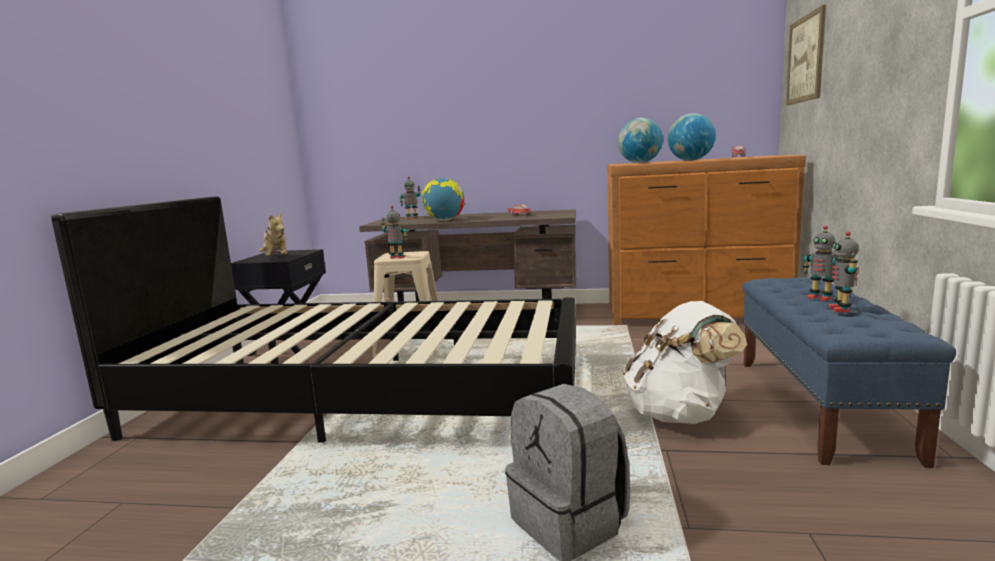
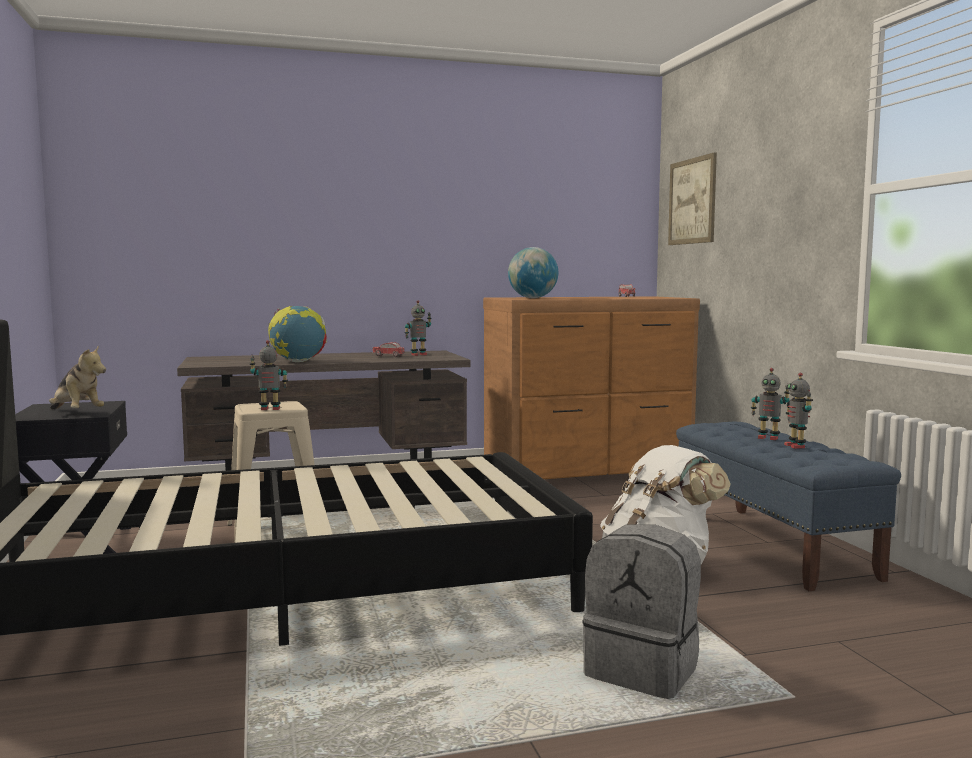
camera: 25 degrees left, 5 degrees down
(412, 218) = (234, 358): toy robot -> toy robot (418, 354)
(690, 160) = (589, 298): globe -> none

